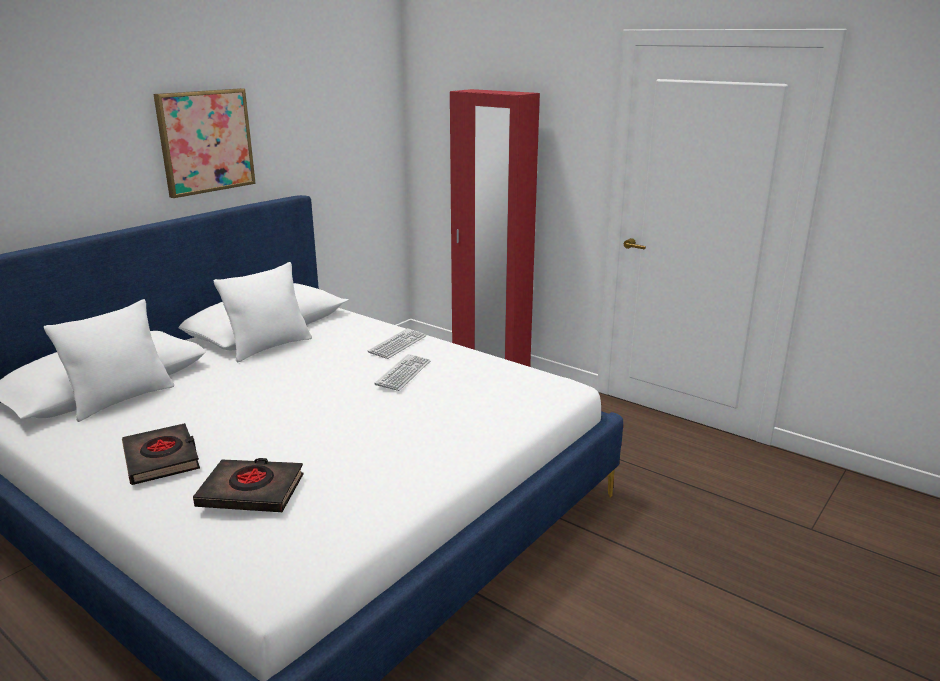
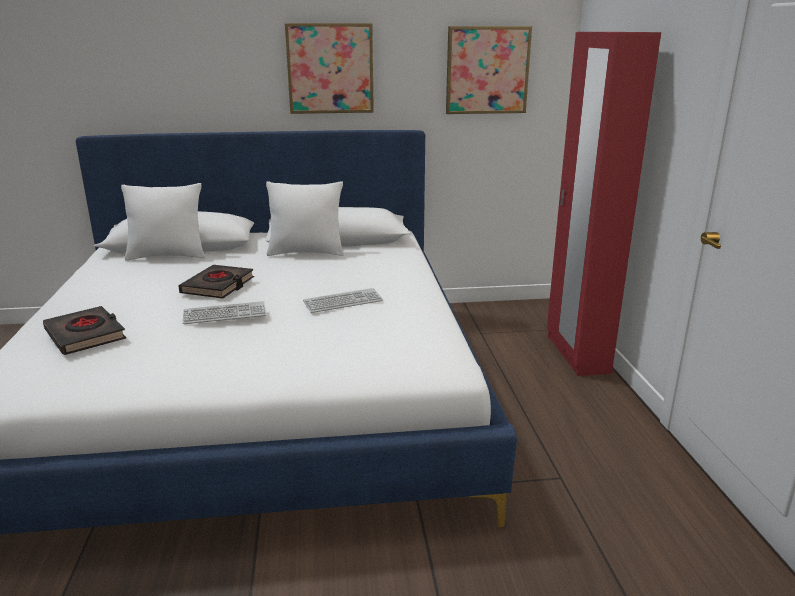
camera: 45 degrees right, 0 degrees up
(162, 459) = (105, 296): black book -> black book (218, 286)
(342, 127) = (487, 70): none -> picture
(397, 344) = (389, 280): keyboard -> keyboard (225, 314)

